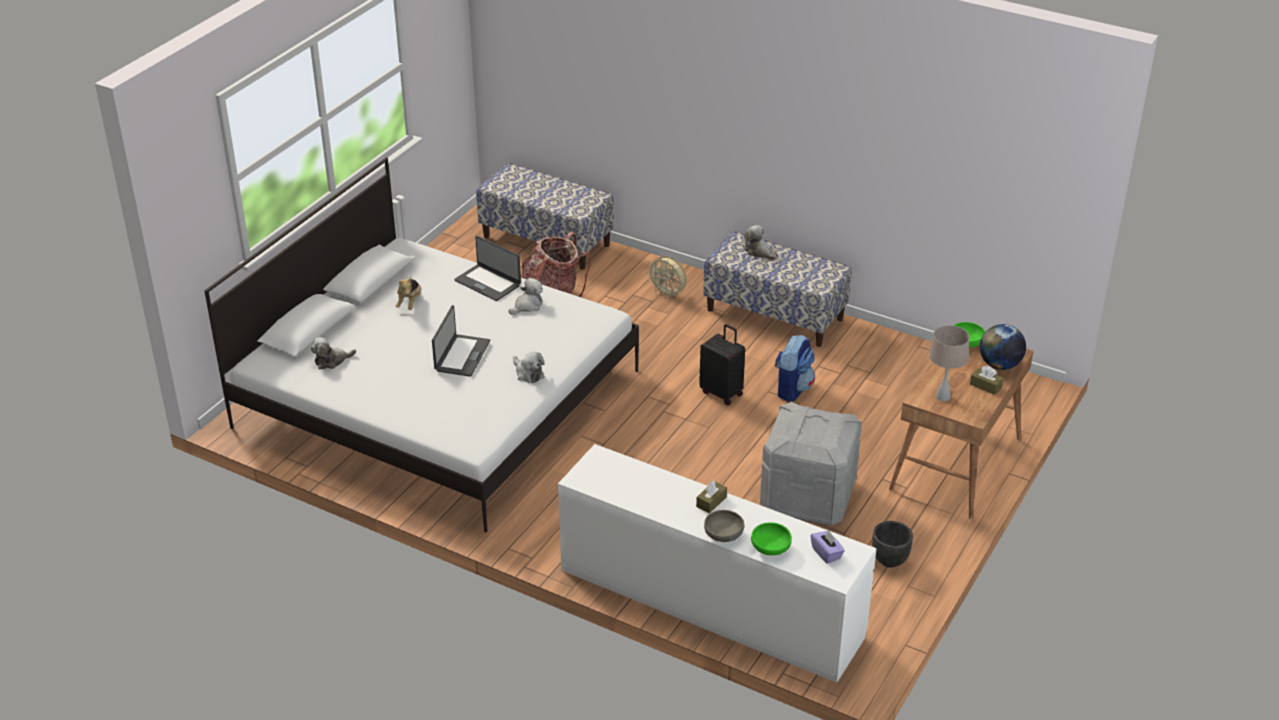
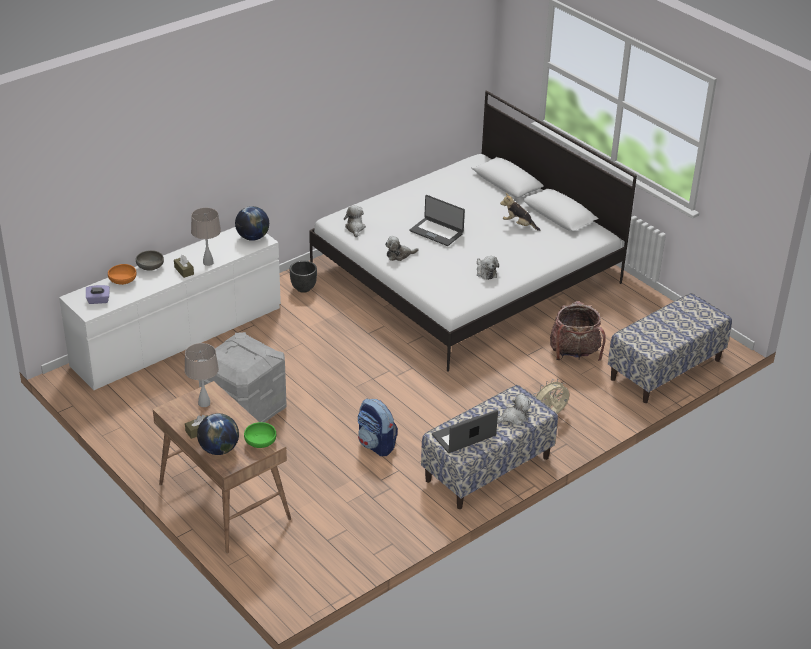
camera: 110 degrees right, 0 degrees up
(332, 361) = (464, 185): plush toy -> plush toy (355, 228)
(488, 282) = (527, 261): laptop -> laptop (464, 436)
(598, 467) = (252, 237): none -> globe
(679, 487) = (208, 262): none -> beige table lamp
(722, 393) = (393, 406): black suitcase -> none
(770, 548) = (123, 281): green bowl -> orange bowl
(889, 561) = (151, 427): black planter -> black planter (303, 288)

